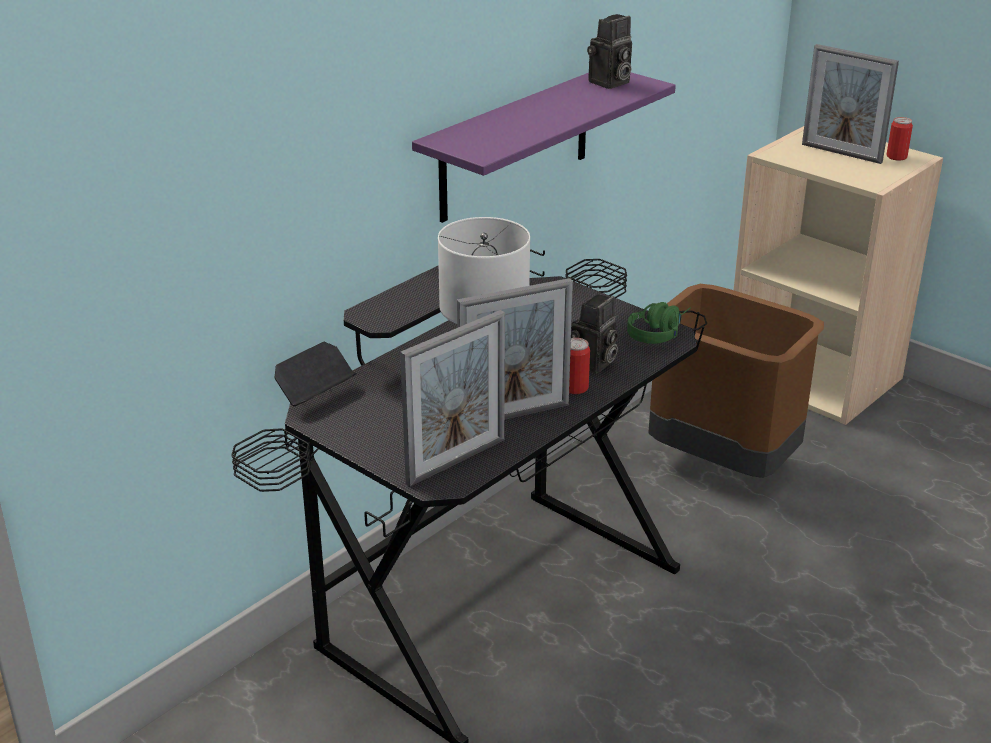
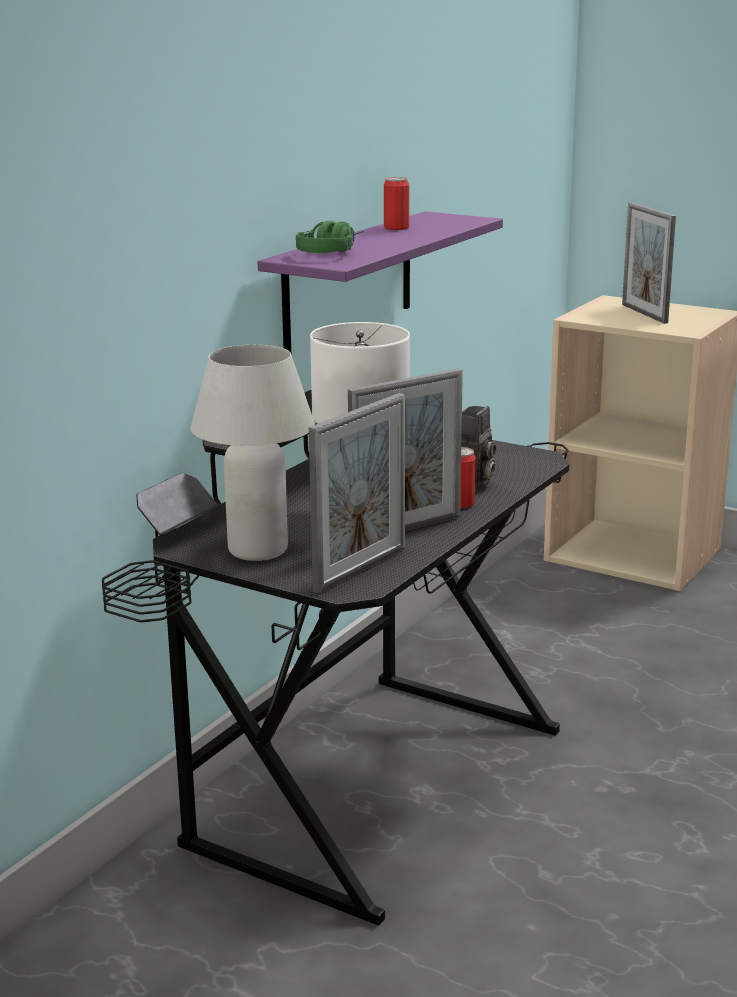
camera: 10 degrees left, 10 degrees down
(375, 427) = (258, 550): none -> white table lamp
(609, 83) = (436, 220): camera -> none
(659, 332) = (526, 456): green headphones -> green headphones (332, 253)
(724, 463) = (571, 634): brown trash can -> none
(841, 153) = (644, 313): picture frame -> picture frame turned 45 degrees clockwise
(896, 157) = (698, 313): can -> can (396, 227)

